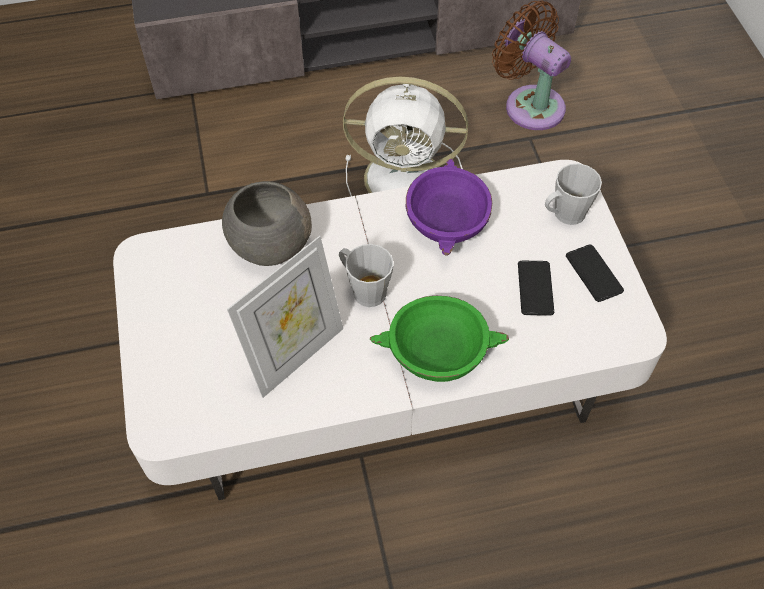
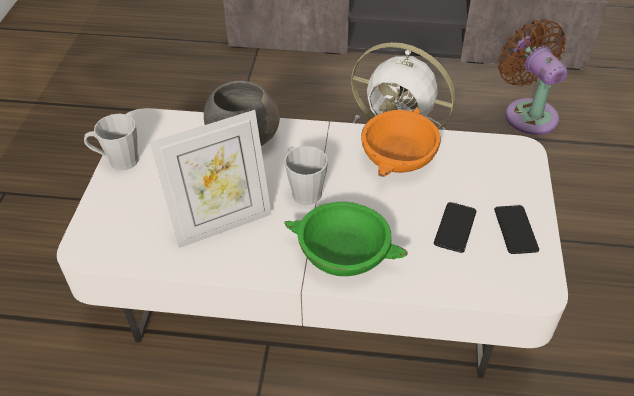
camera: 20 degrees right, 10 degrees down
(446, 220) = (397, 156): purple bowl -> orange bowl
(564, 215) = (506, 177): grey mug -> grey mug (118, 161)

